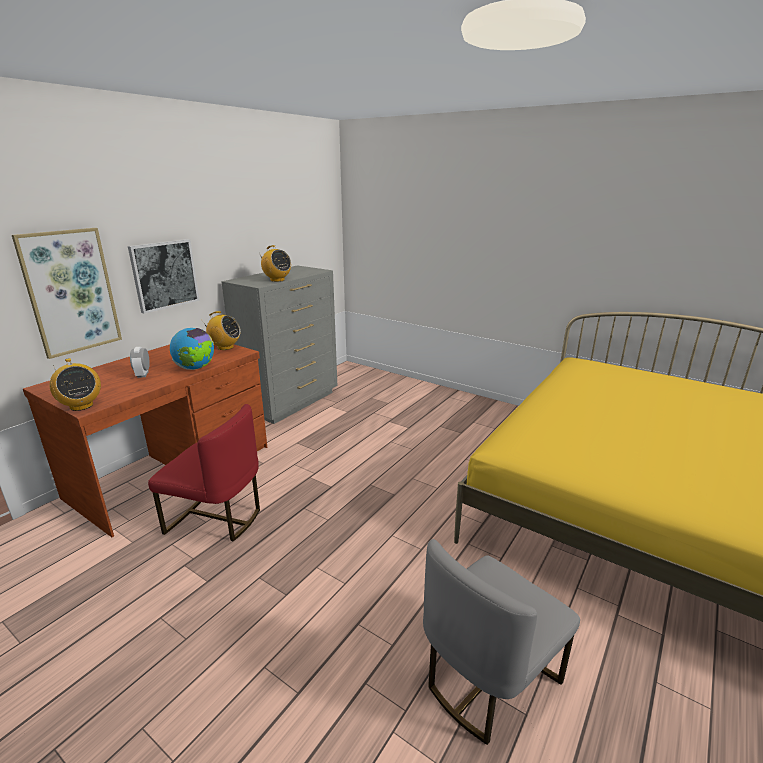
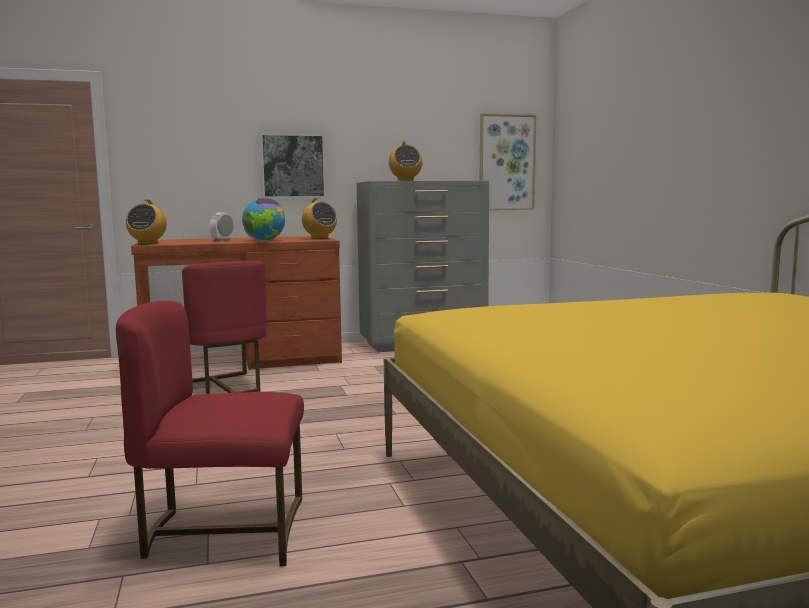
camera: 40 degrees right, 15 degrees down
(71, 292) = (200, 166): picture -> picture (506, 162)
(488, 678) = (225, 531): grey chair -> red chair

